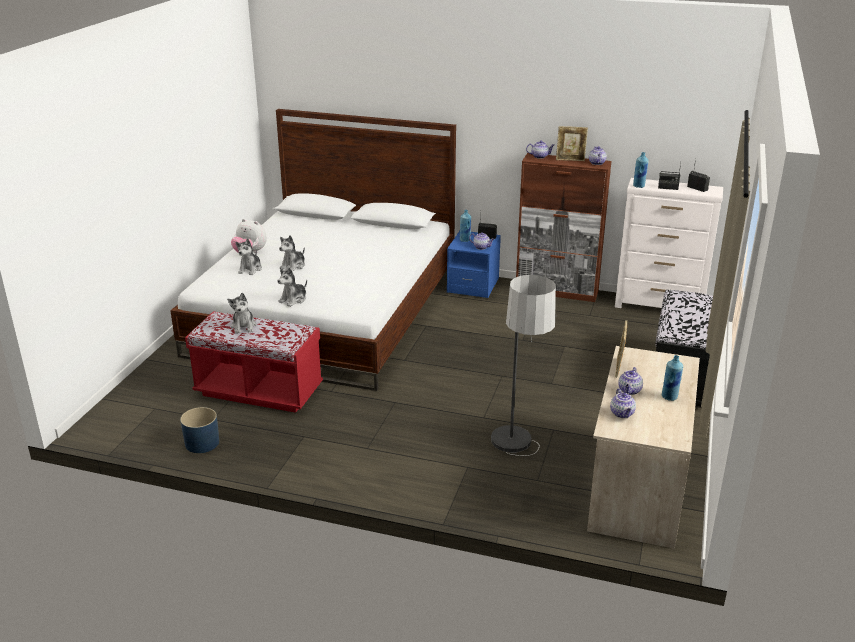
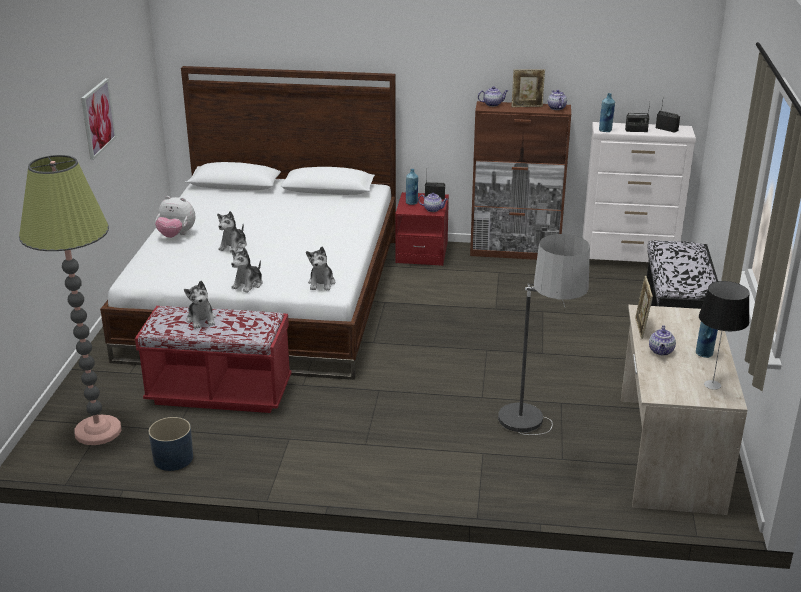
camera: 10 degrees left, 0 degrees up
(149, 413) = (98, 431): none -> floor lamp
(188, 149) = (97, 118): none -> picture
(250, 269) = (185, 254): plush toy -> plush toy (321, 283)
(473, 285) = (422, 253): blue nightstand -> red nightstand
(622, 414) = (663, 376): teapot -> none
(667, 426) = (713, 384): none -> table lamp

